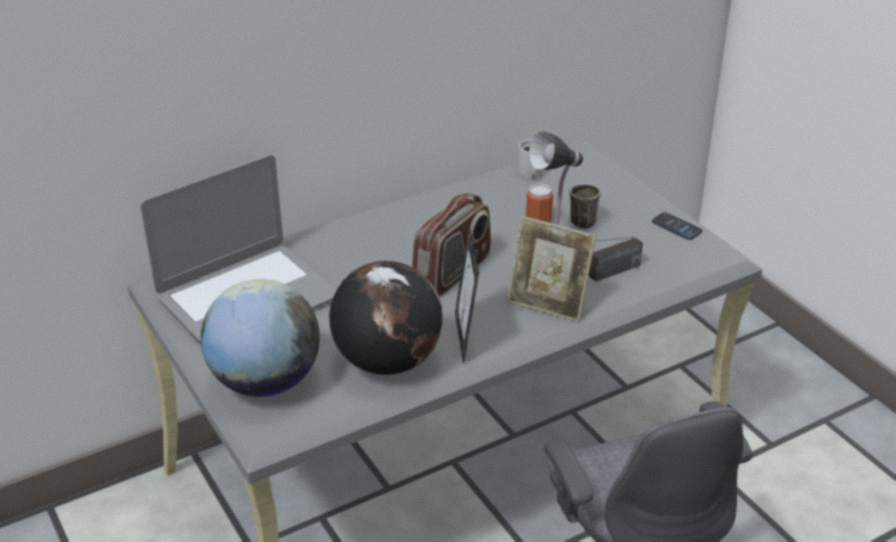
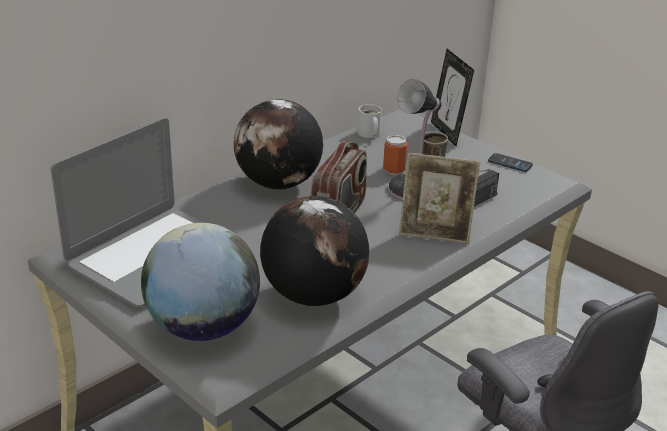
camera: 15 degrees left, 5 degrees down
(404, 227) = (278, 184): none -> globe
(465, 337) = (375, 267): picture frame -> picture frame (447, 133)

